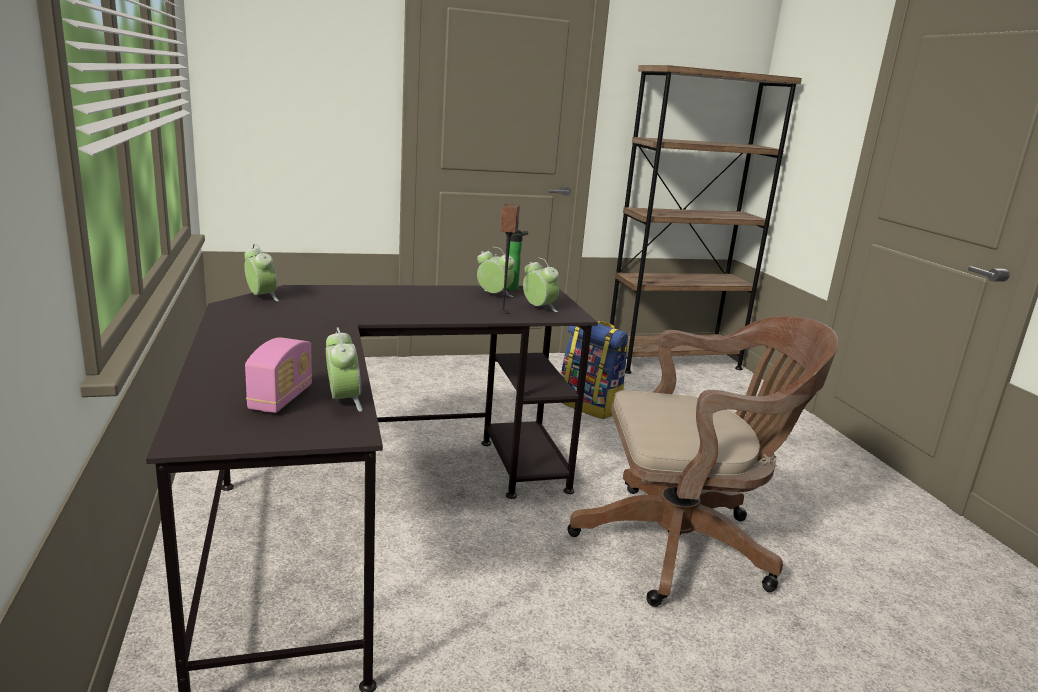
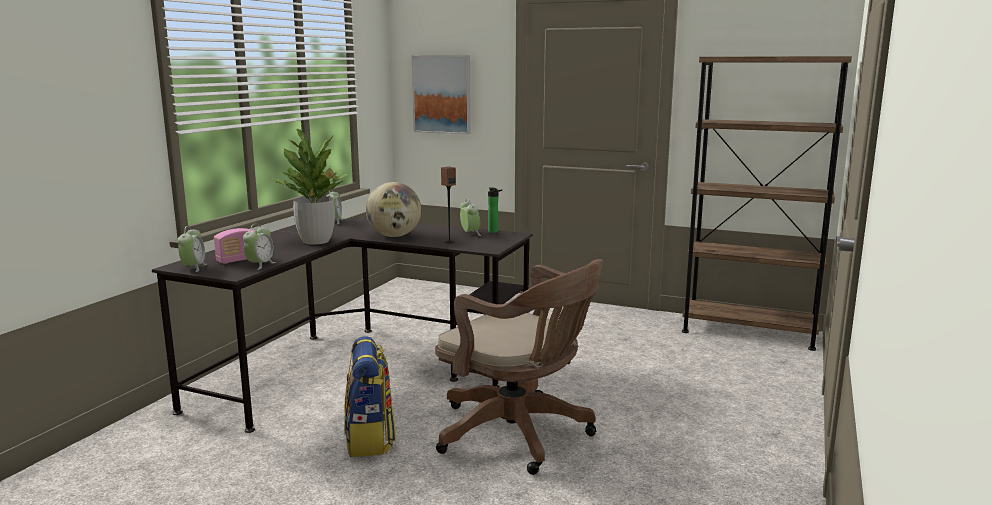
camera: 40 degrees right, 5 degrees down
(287, 88) = (442, 94): none -> picture
(321, 337) = (316, 241): none -> potted plant
(412, 312) = (394, 236): none -> globe
(539, 308) = (479, 243): alarm clock -> alarm clock (193, 268)
(590, 406) = (606, 346): backpack -> backpack (370, 440)

